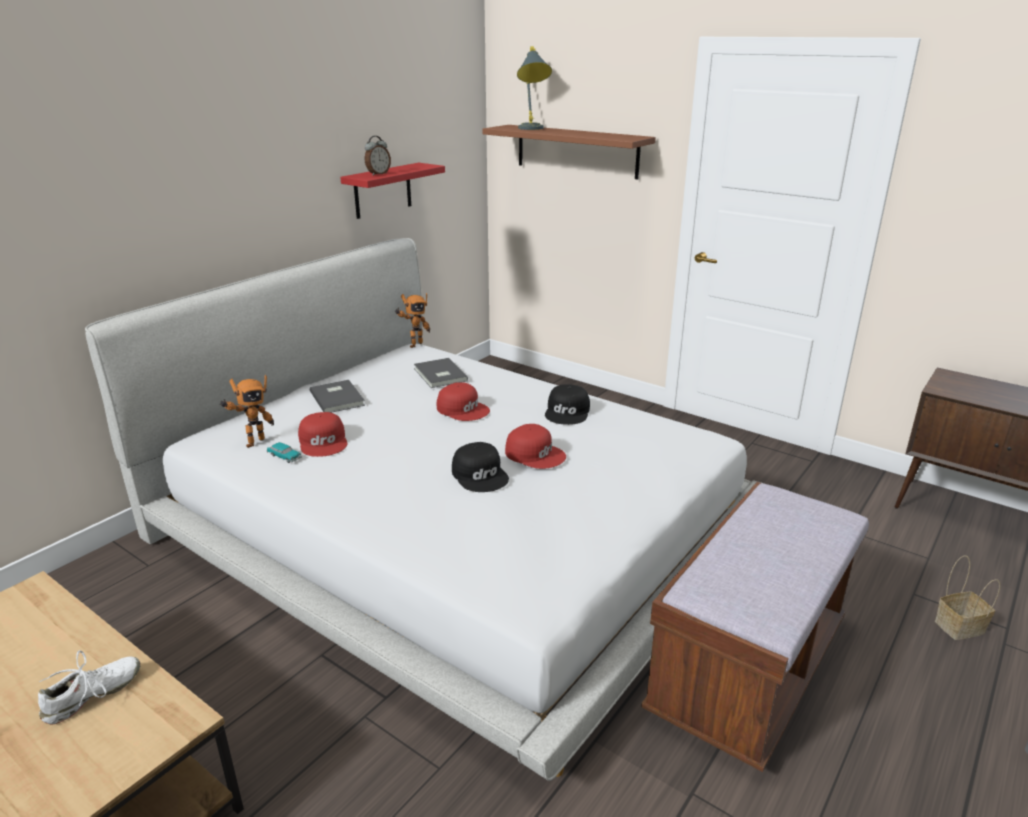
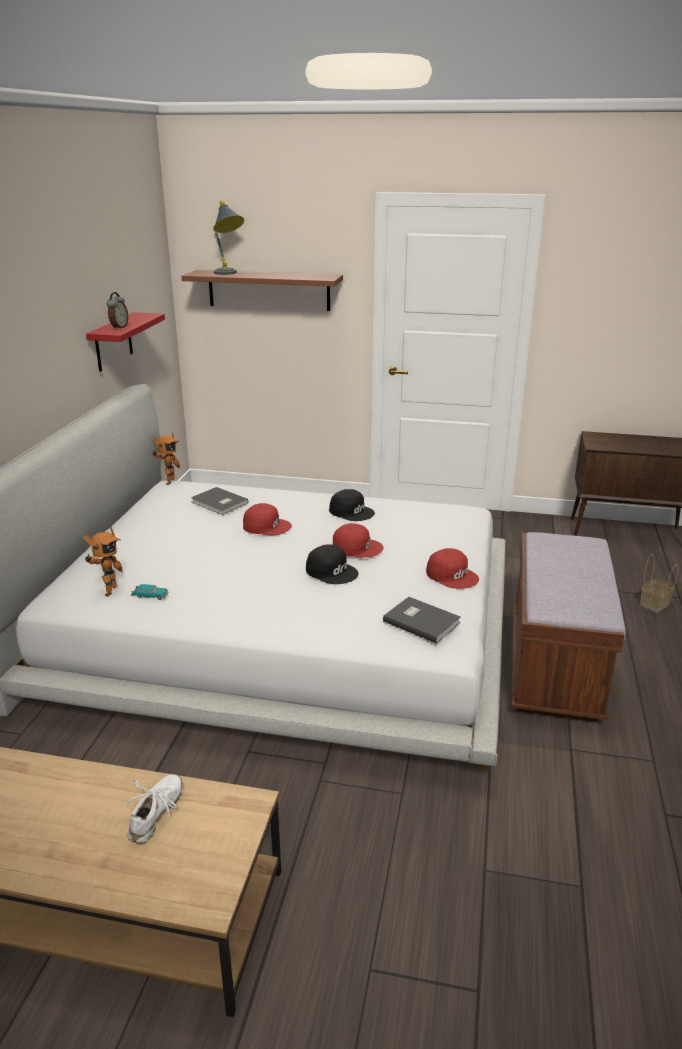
camera: 25 degrees left, 0 degrees up
(324, 442) = (173, 576): red cap -> red cap (452, 575)
(338, 398) = (147, 539): grey book -> grey book (421, 620)
(568, 412) = (352, 511): black cap -> black cap turned 45 degrees counterclockwise

